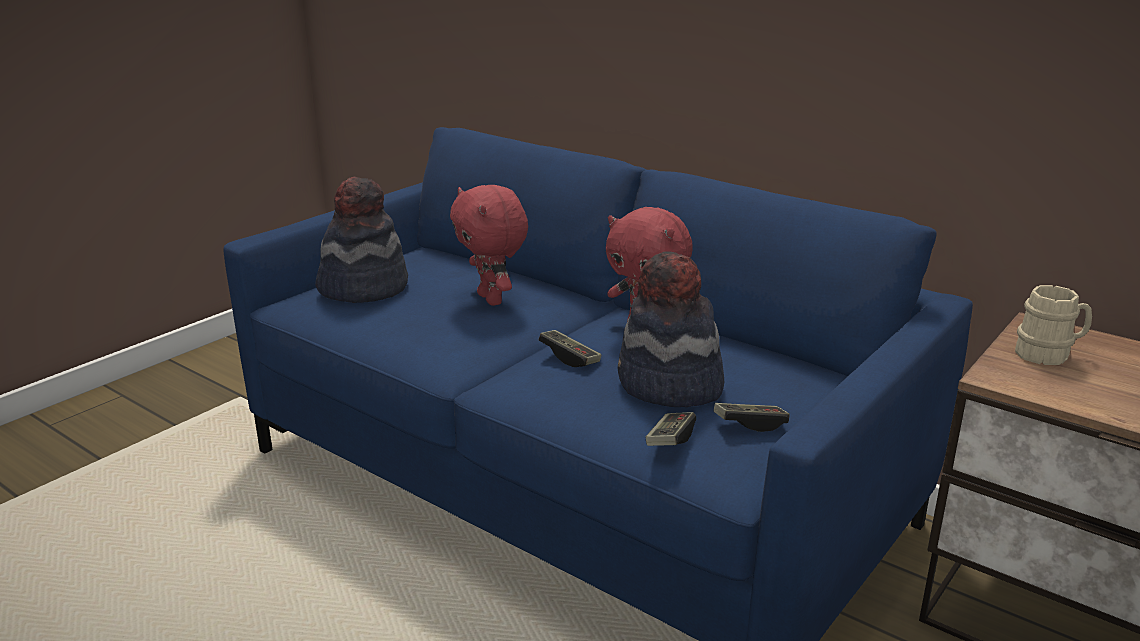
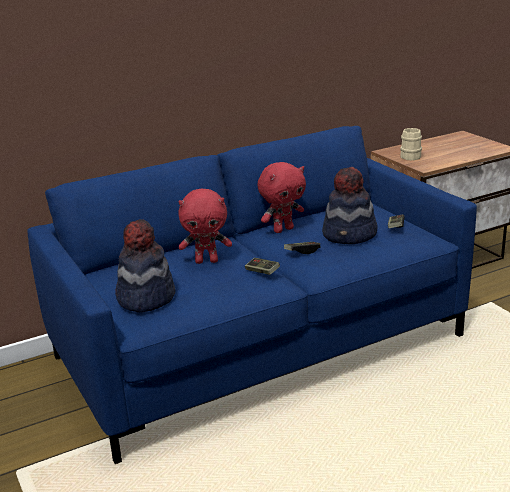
camera: 65 degrees left, 0 degrees up
(670, 440) = (399, 244): game controller -> game controller (262, 272)

